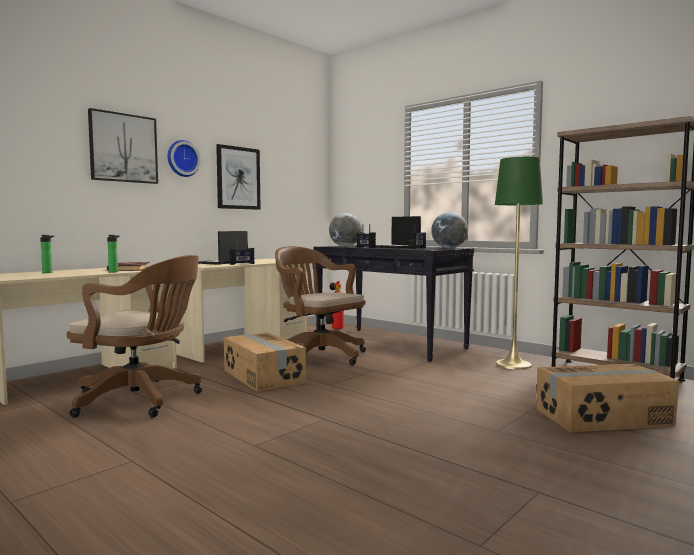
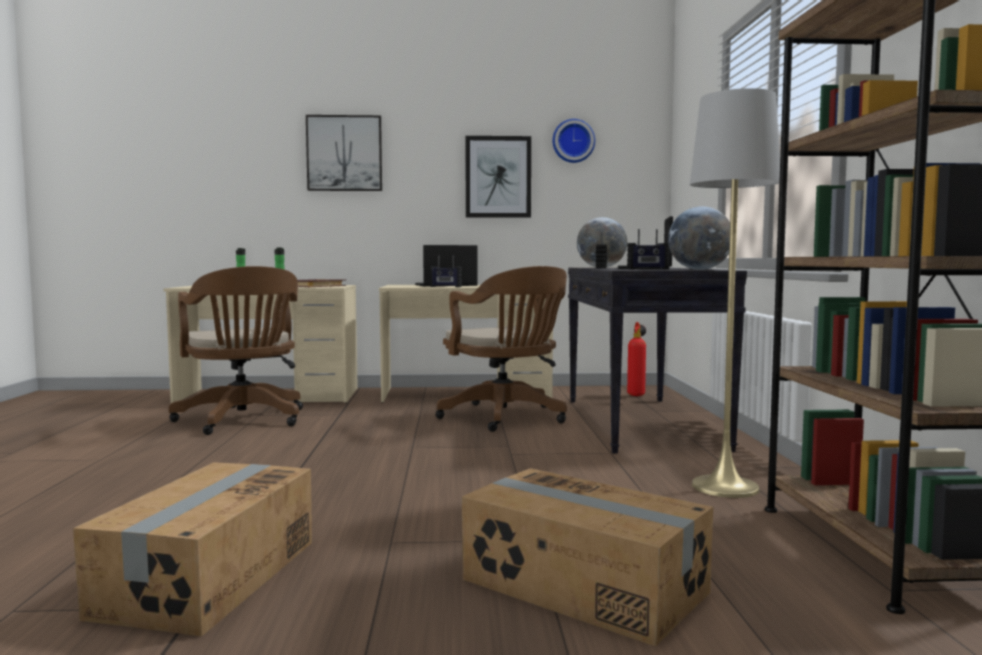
camera: 45 degrees right, 0 degrees up
(182, 158) = (417, 159): wall clock -> wall clock (573, 141)
(262, 376) = (384, 425): cardboard box -> cardboard box (207, 577)
(318, 355) = (506, 418): brown office chair -> brown office chair turned 150 degrees clockwise
(513, 364) = (725, 487): green floor lamp -> grey floor lamp

